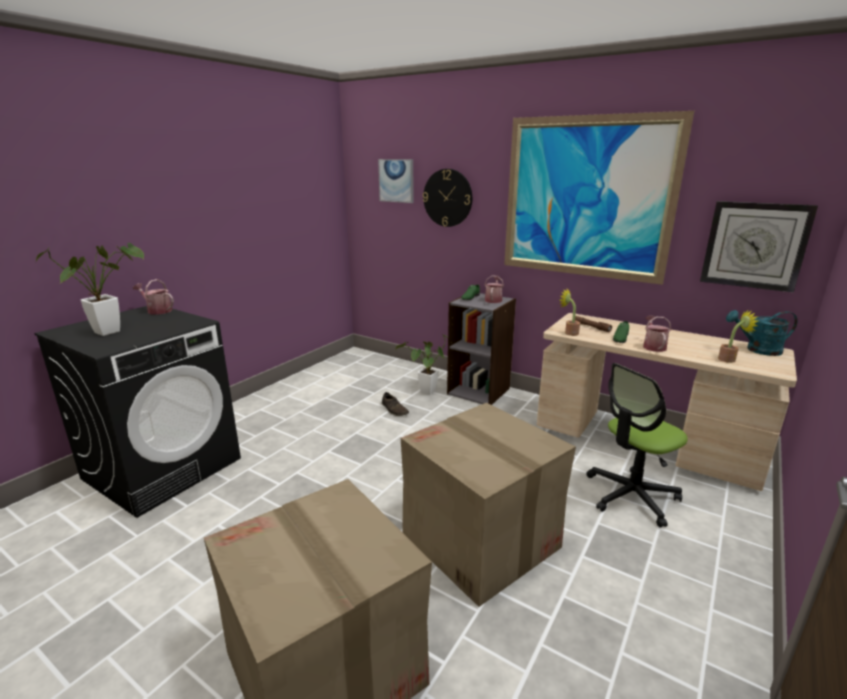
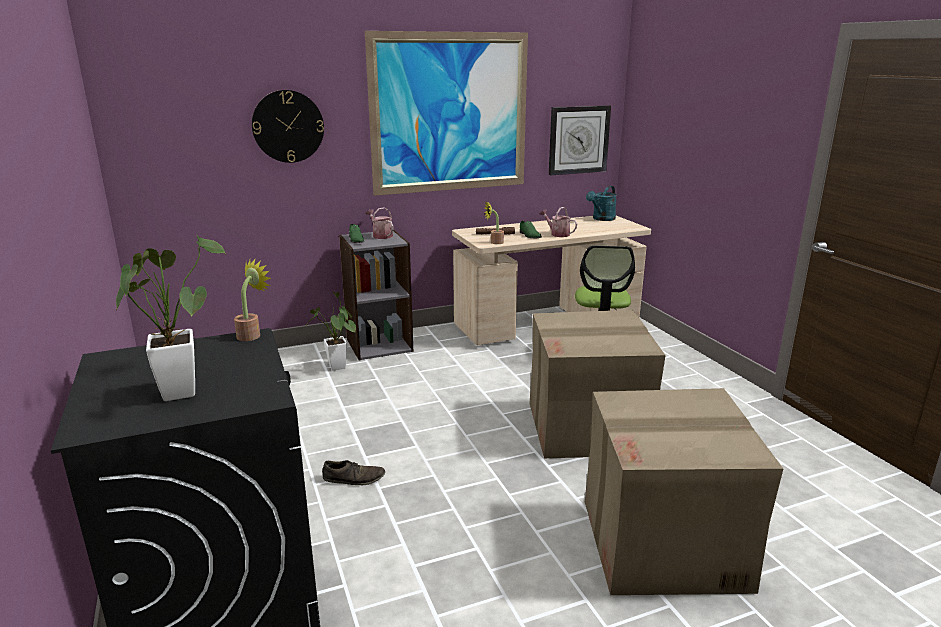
camera: 55 degrees left, 0 degrees up
(157, 310) = (133, 355): watering can -> none
(394, 410) = (343, 395): brown shoe -> brown shoe (354, 478)
(396, 180) = (200, 109): picture -> none
(729, 359) = (605, 228): potted plant -> potted plant (252, 335)

